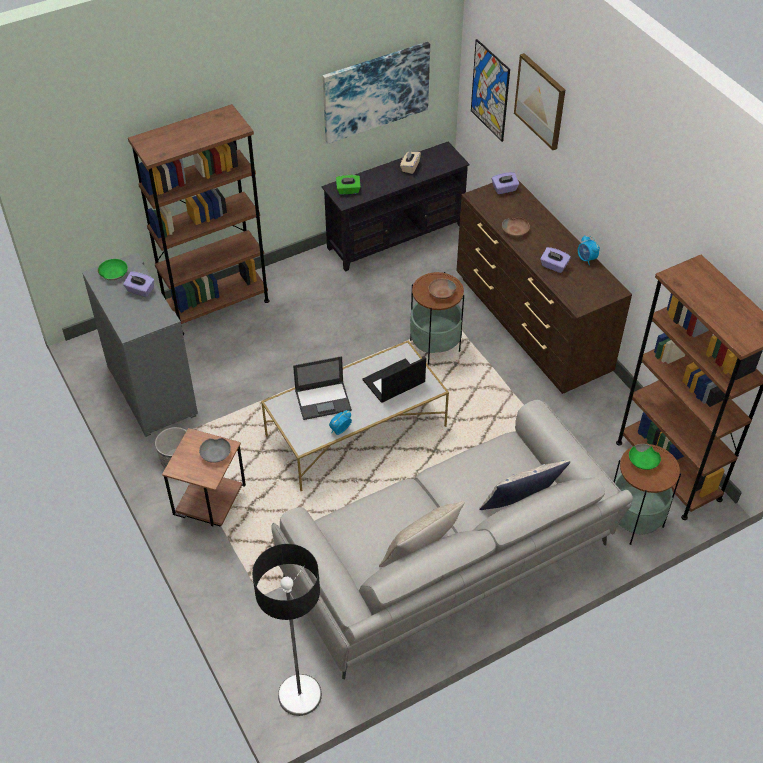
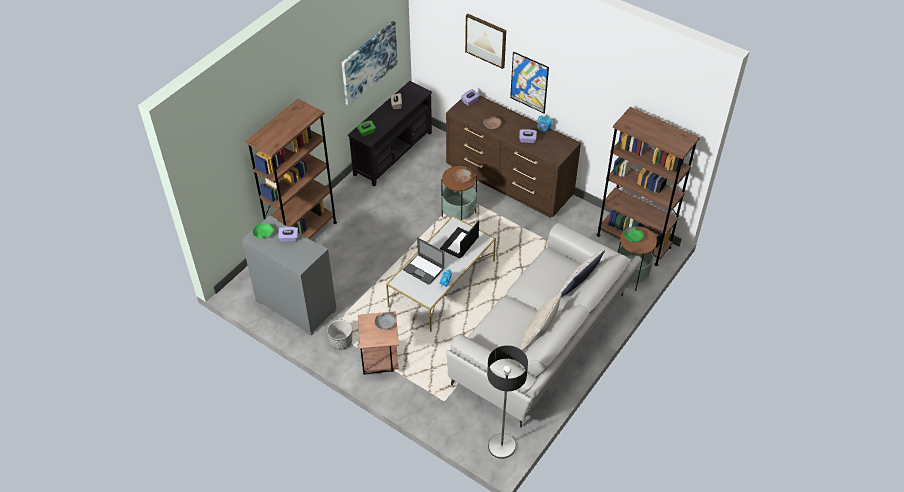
camera: 25 degrees left, 0 degrees up
(323, 400) = (424, 269): laptop -> laptop turned 75 degrees clockwise
(490, 90) = (440, 41): picture -> picture (529, 82)

